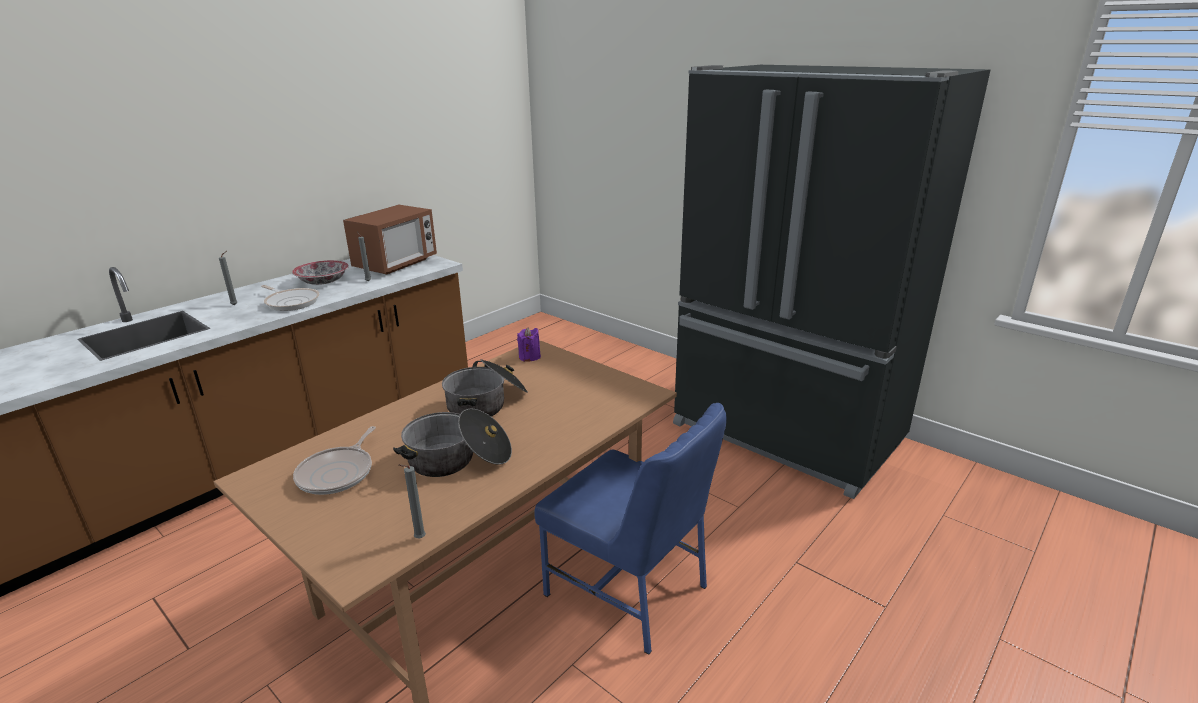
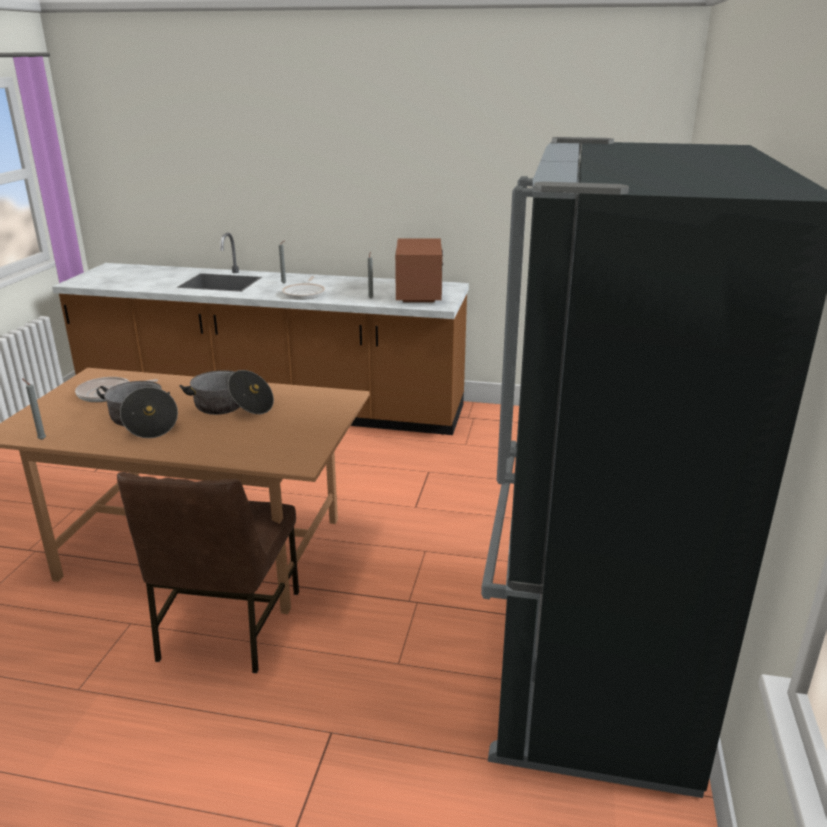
camera: 60 degrees right, 0 degrees up
(322, 282) = (352, 288): bowl -> none
(396, 264) = (419, 294): microwave -> microwave turned 90 degrees counterclockwise
(529, 357) = (328, 398): purple candle -> none
(629, 590) = (227, 626): blue chair -> brown chair

